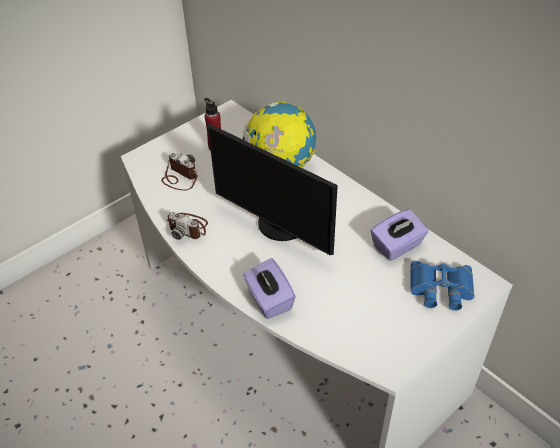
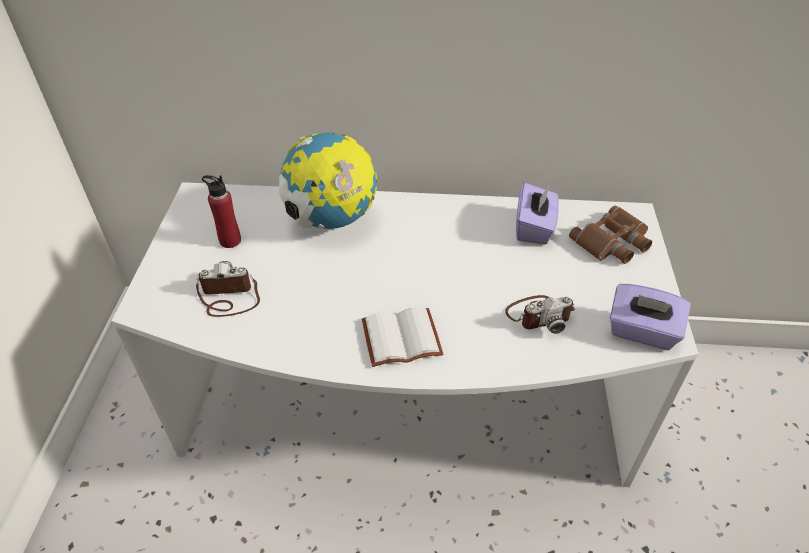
camera: 45 degrees left, 0 degrees up
(188, 227) = (312, 344): camera -> camera (539, 315)
(232, 256) = (400, 340): none -> white book
(269, 300) = (494, 356): purple tissue box -> purple tissue box (641, 332)
(279, 226) = (408, 279): monitor -> none
(440, 289) = (613, 242): blue binoculars -> brown binoculars

